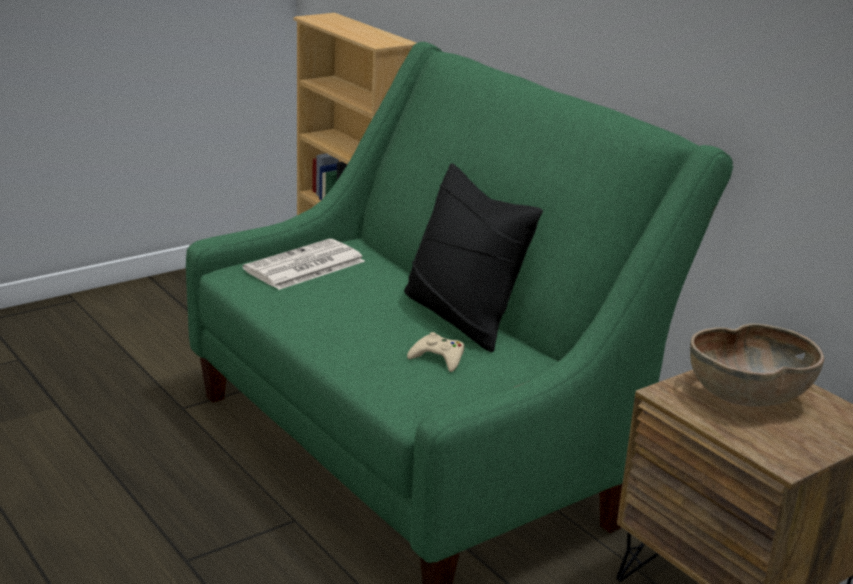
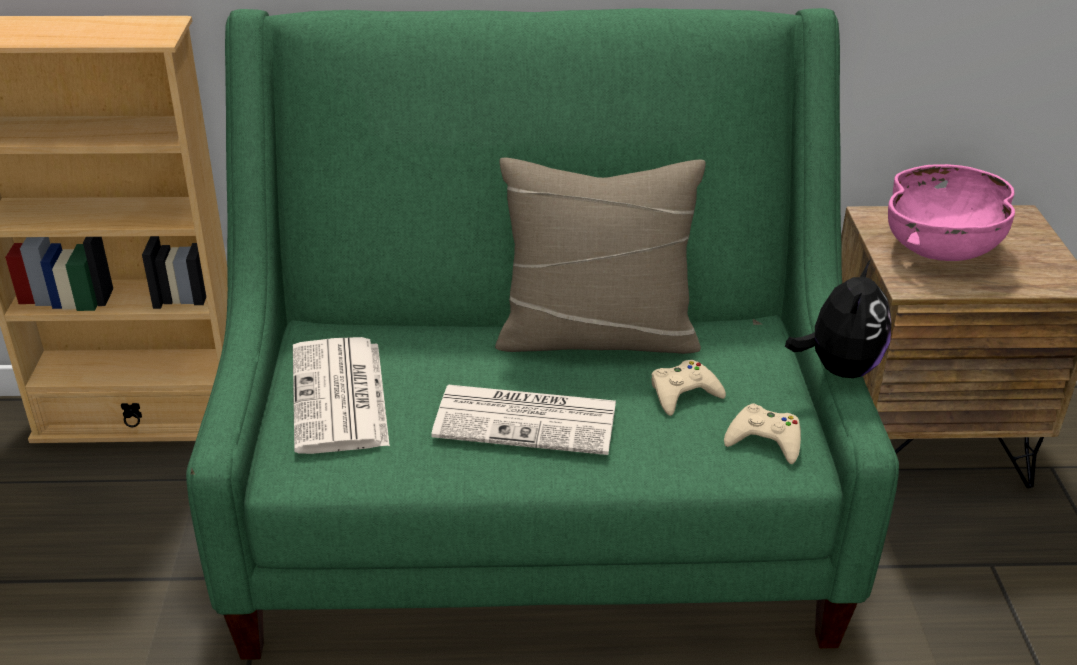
camera: 55 degrees left, 10 degrees up
(348, 319) = (528, 420): none -> newspaper
(424, 395) = (765, 440): none -> beige game controller
(462, 317) = (596, 336): black pillow -> beige pillow
(516, 389) = (838, 368): none -> plush toy
(748, 397) = (941, 247): brown bowl -> pink bowl

